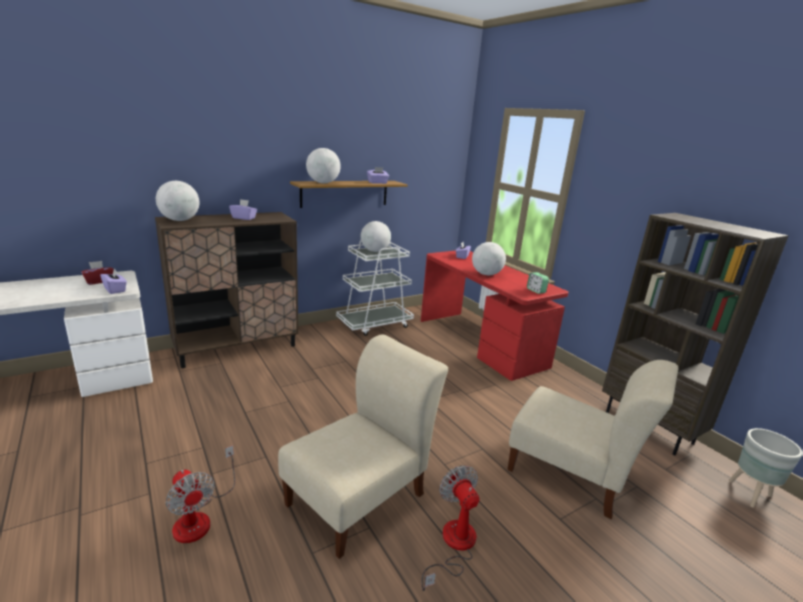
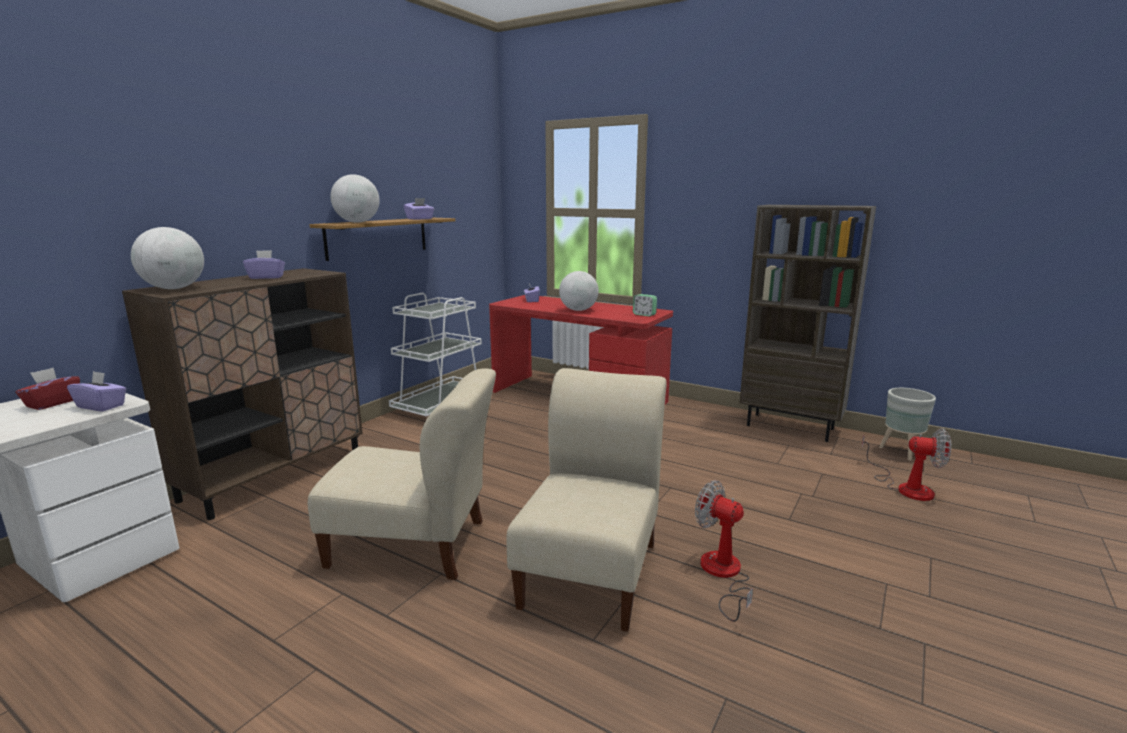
camera: 25 degrees left, 5 degrees down
(199, 517) = (419, 664): fan -> fan (905, 487)
(374, 251) = (428, 309): globe -> none
(572, 474) = (765, 481): beige chair -> beige chair (414, 545)

